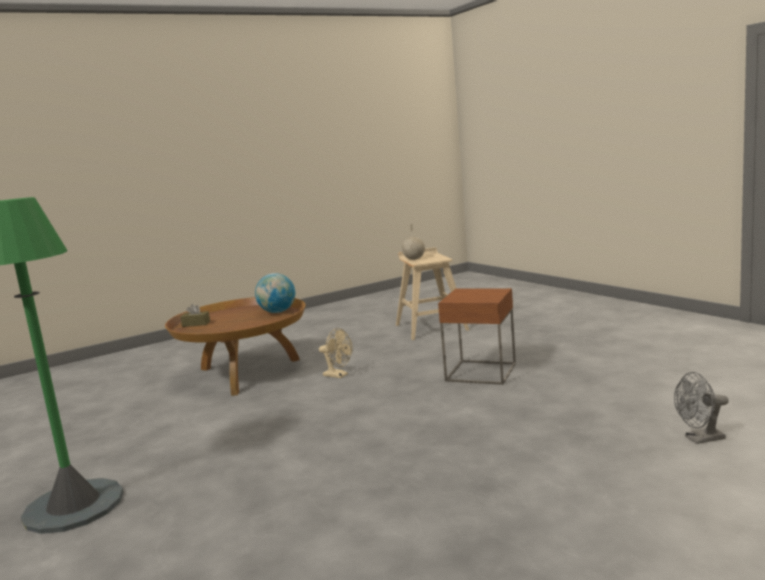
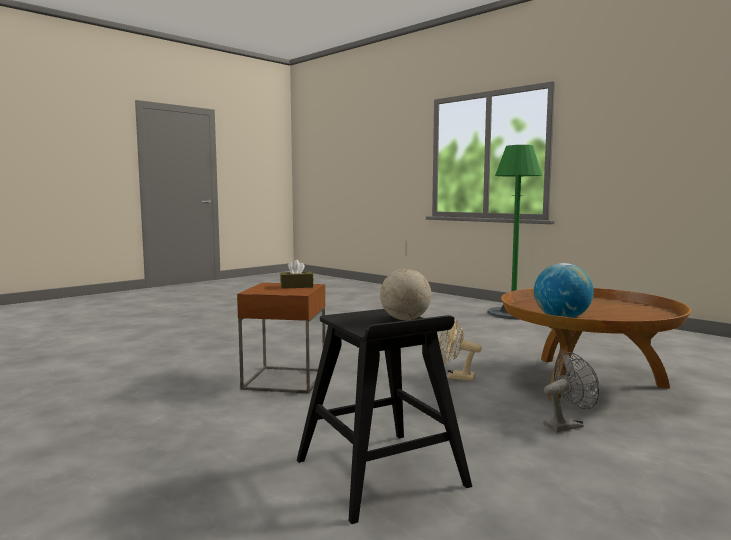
camera: 165 degrees right, 5 degrees down
(196, 324) = (638, 308): brown tissue box -> brown tissue box (296, 286)
(431, 327) = (381, 474): beige stool -> black stool
(700, 439) = (148, 337): grey fan -> grey fan (567, 425)

